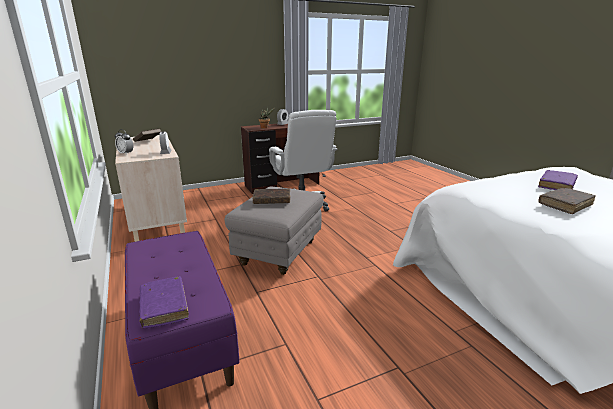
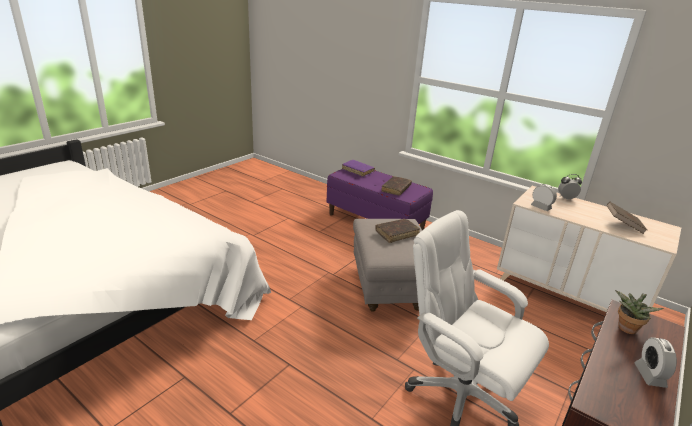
camera: 150 degrees right, 5 degrees up
(556, 185) = (90, 252): purple book -> none
(565, 205) = (119, 218): brown book -> brown book (396, 189)

